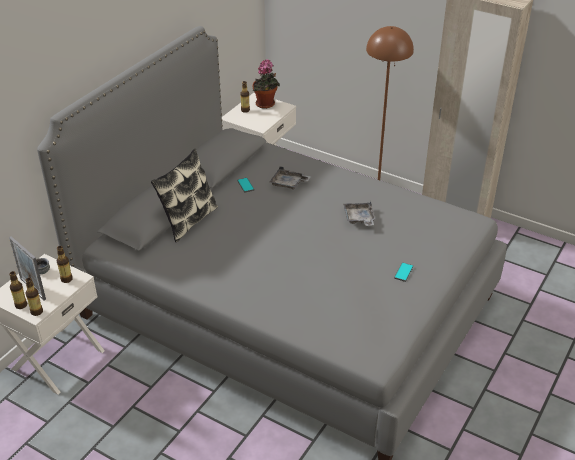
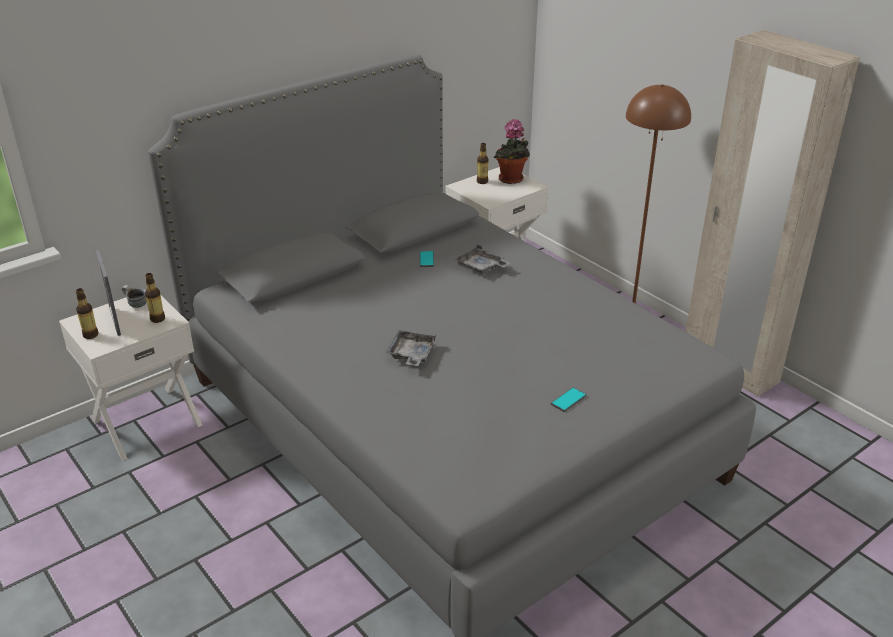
camera: 20 degrees right, 5 degrees down
(37, 312) = (102, 346): bottle -> none
(188, 220) = (332, 284): pillow -> none
(359, 218) = (547, 324): grey tray -> grey tray (411, 354)

